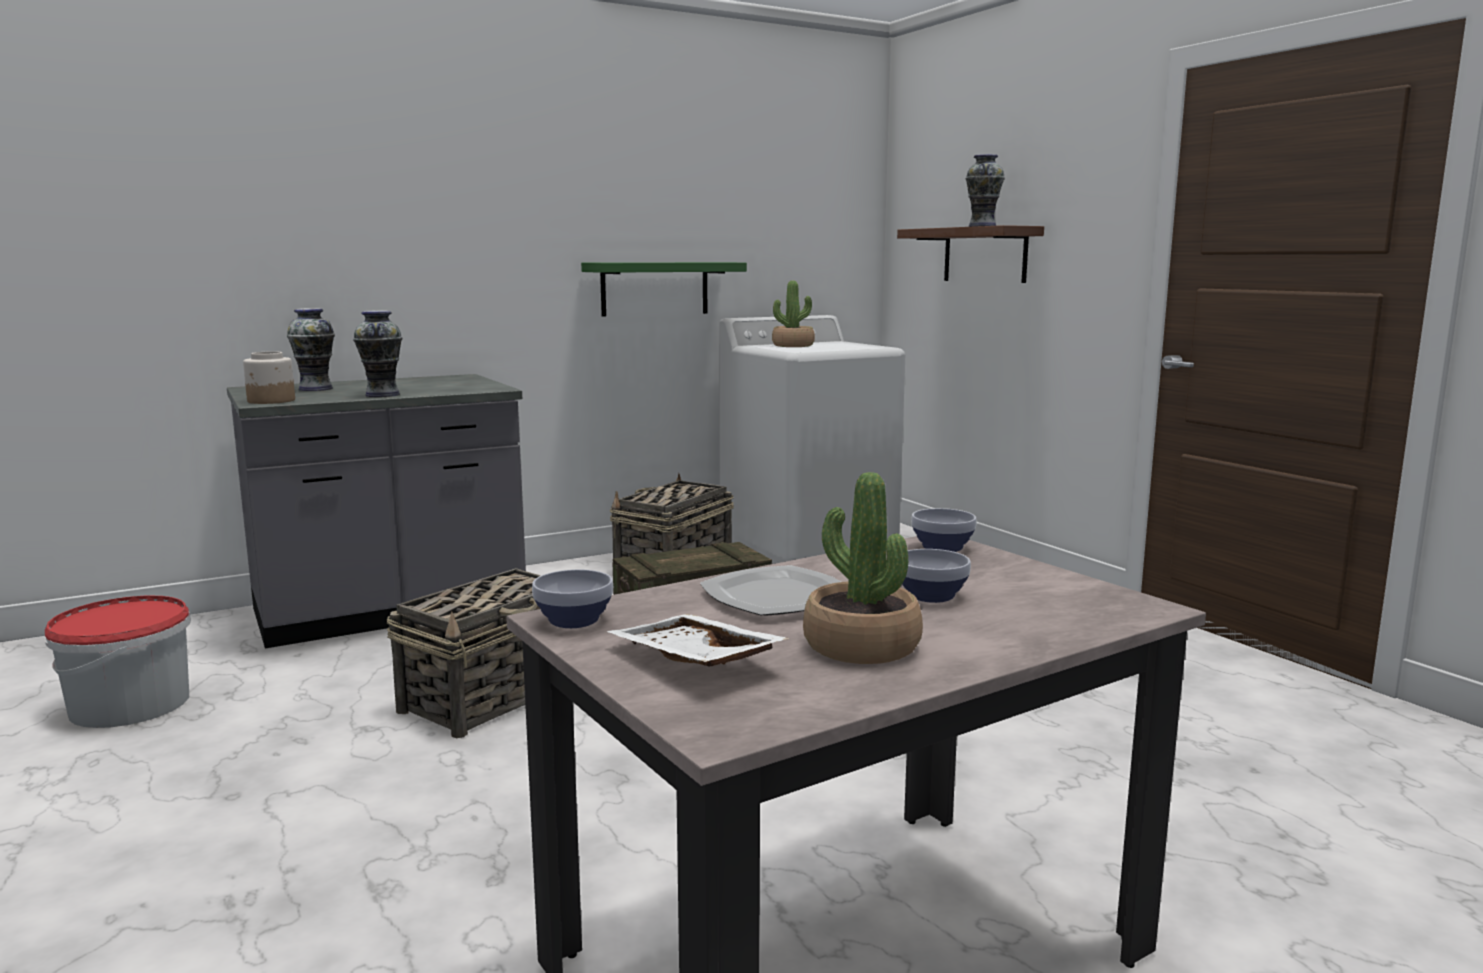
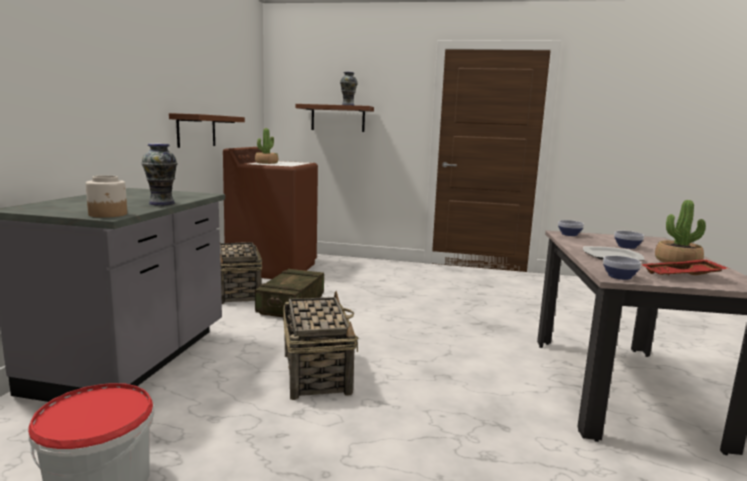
camera: 50 degrees left, 0 degrees up
(316, 389) = (82, 204): vase -> none
(655, 288) = (196, 130): green shelf -> brown shelf
(692, 661) = (682, 276): white tray -> red tray
(808, 546) = (273, 268): white washing machine -> brown washing machine

